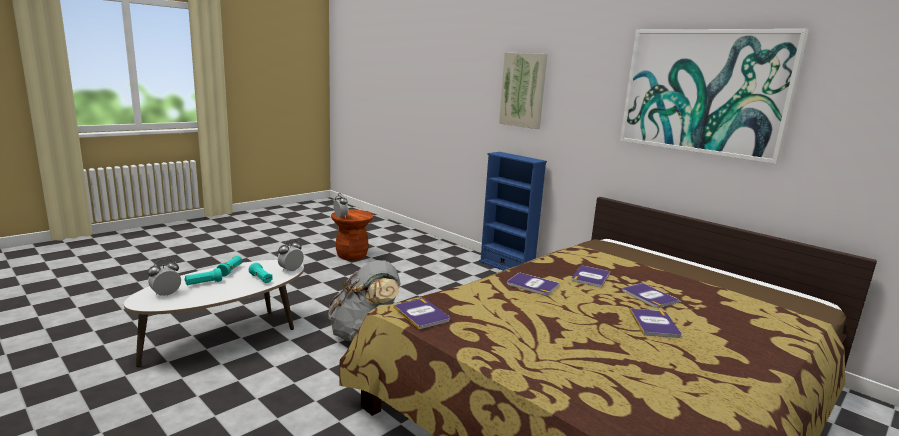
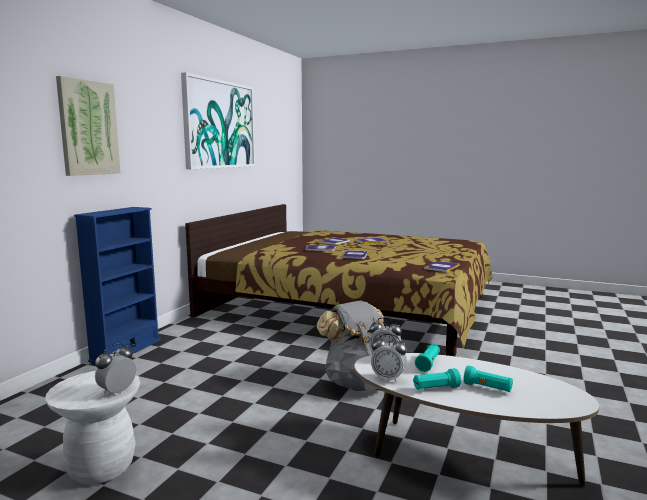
camera: 110 degrees left, 5 degrees down
(166, 294) = (542, 395): alarm clock -> alarm clock (388, 378)
(352, 256) = (101, 467): brown stool -> white stool

